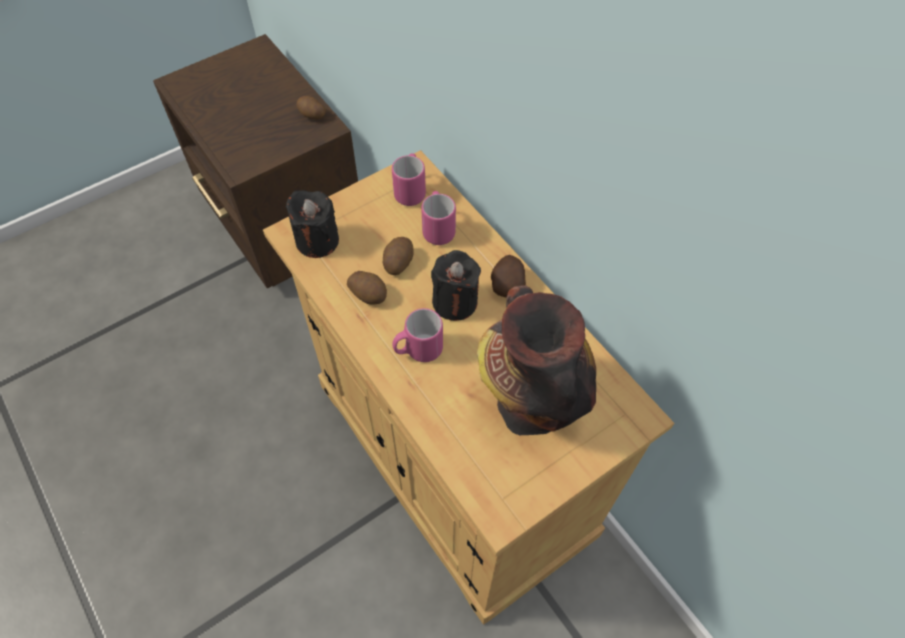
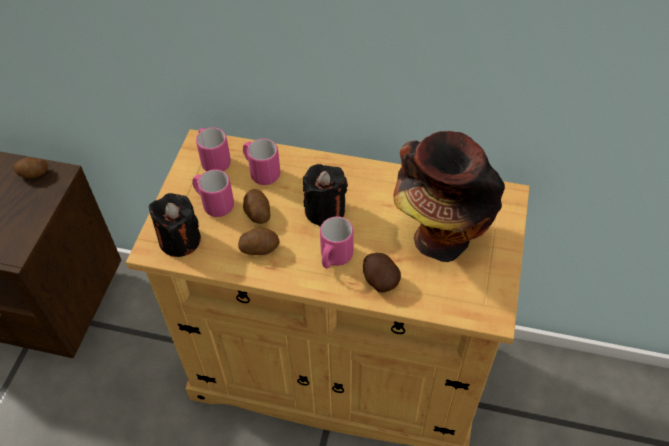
camera: 40 degrees left, 5 degrees down
(373, 229) = (214, 204): none -> pink mug
(507, 285) = (347, 176): potato -> potato (379, 280)

